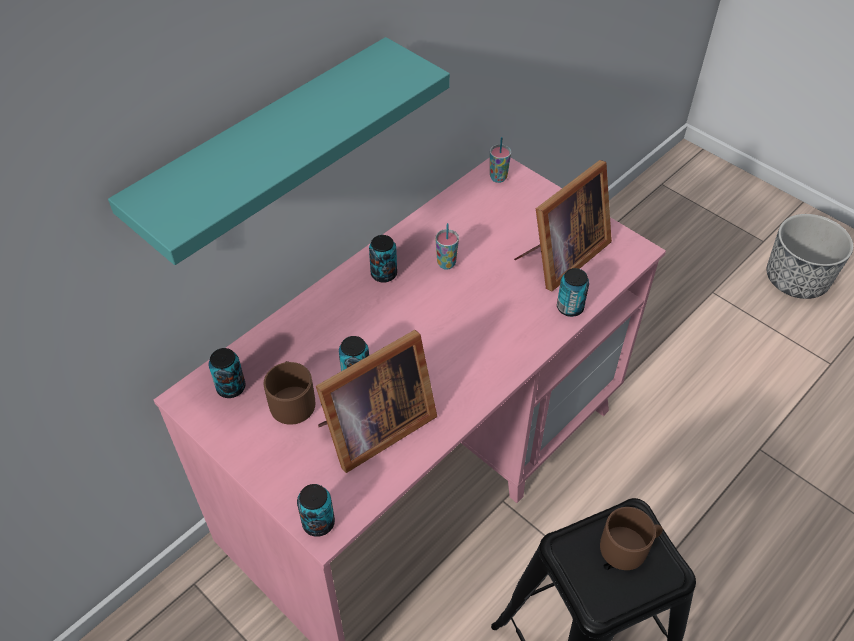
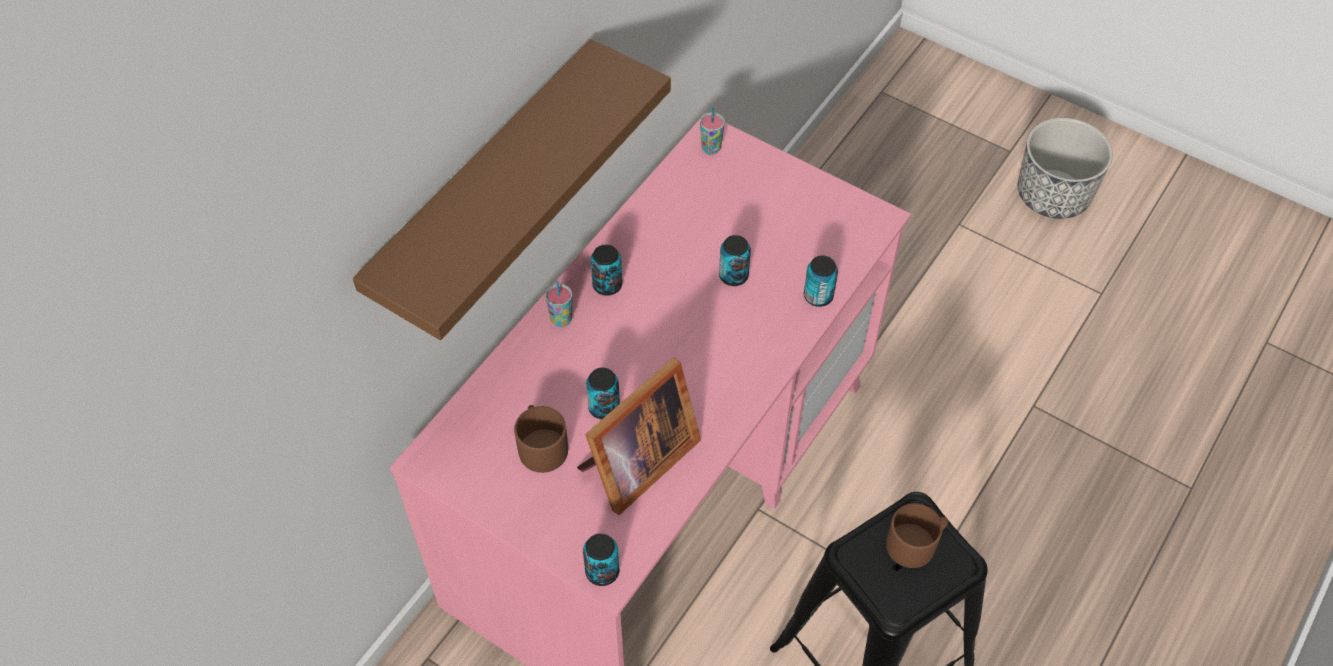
camera: 10 degrees left, 5 degrees up
(231, 387) = (471, 441): can -> can (733, 276)
(266, 153) = (485, 189): turquoise shelf -> brown shelf
(446, 263) = (674, 263): cup -> cup (561, 319)
(560, 257) = (798, 237): picture frame -> none

